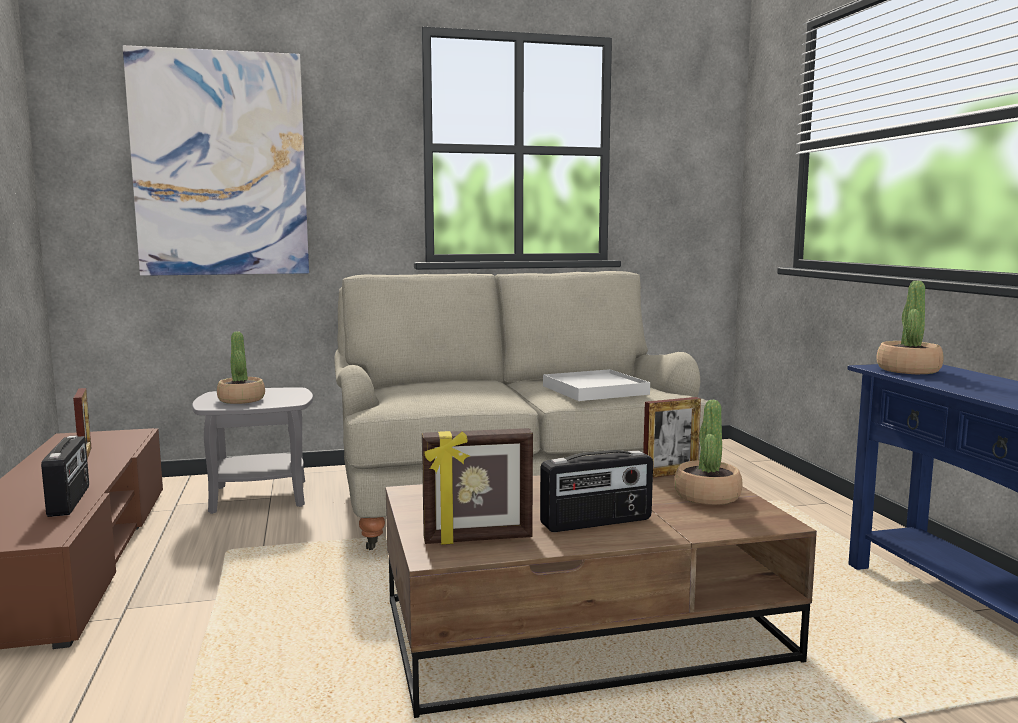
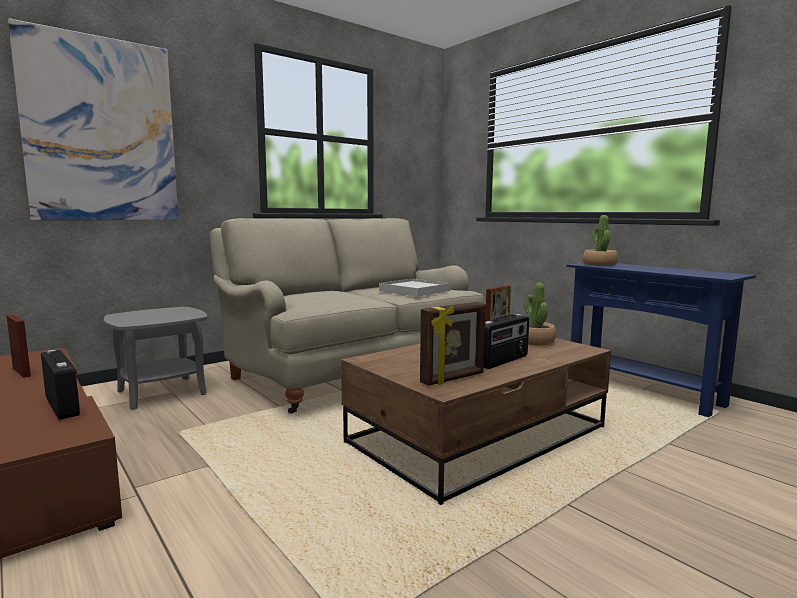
camera: 25 degrees left, 0 degrees up
(241, 400) = (148, 317): potted plant -> none

